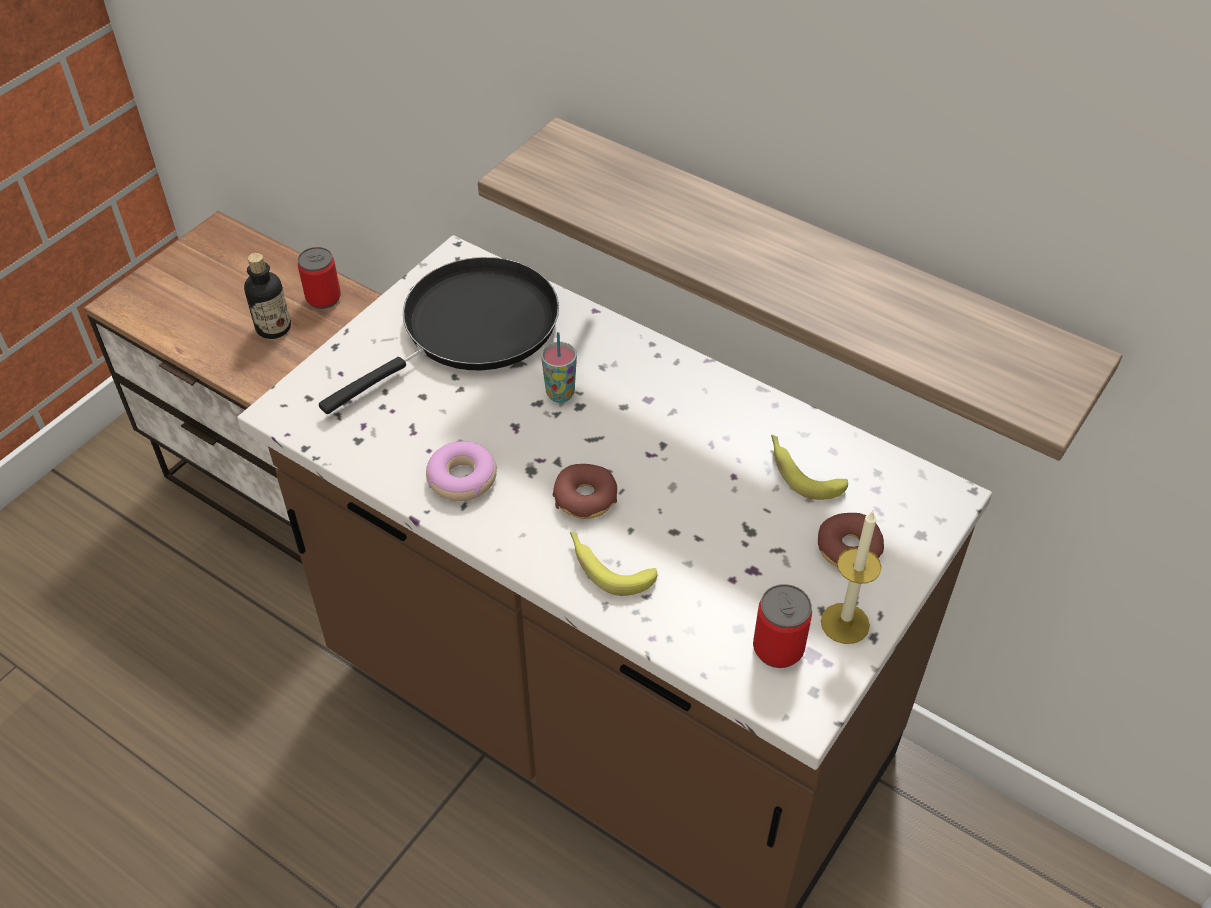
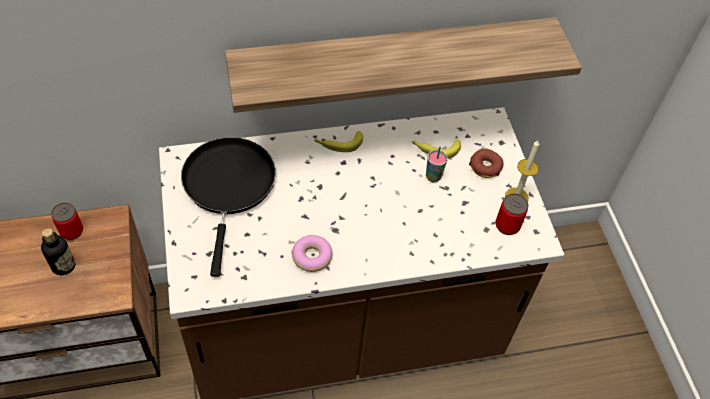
camera: 50 degrees left, 5 degrees up
(560, 394) = (305, 187): cup -> cup (433, 177)
(585, 498) = (371, 224): donut -> none
(607, 566) = (413, 245): banana -> banana (338, 143)

